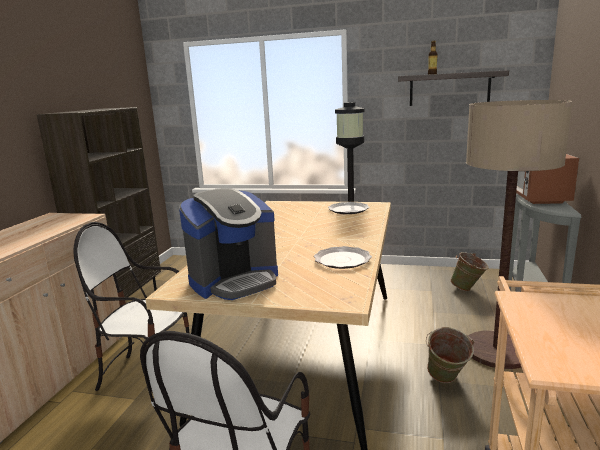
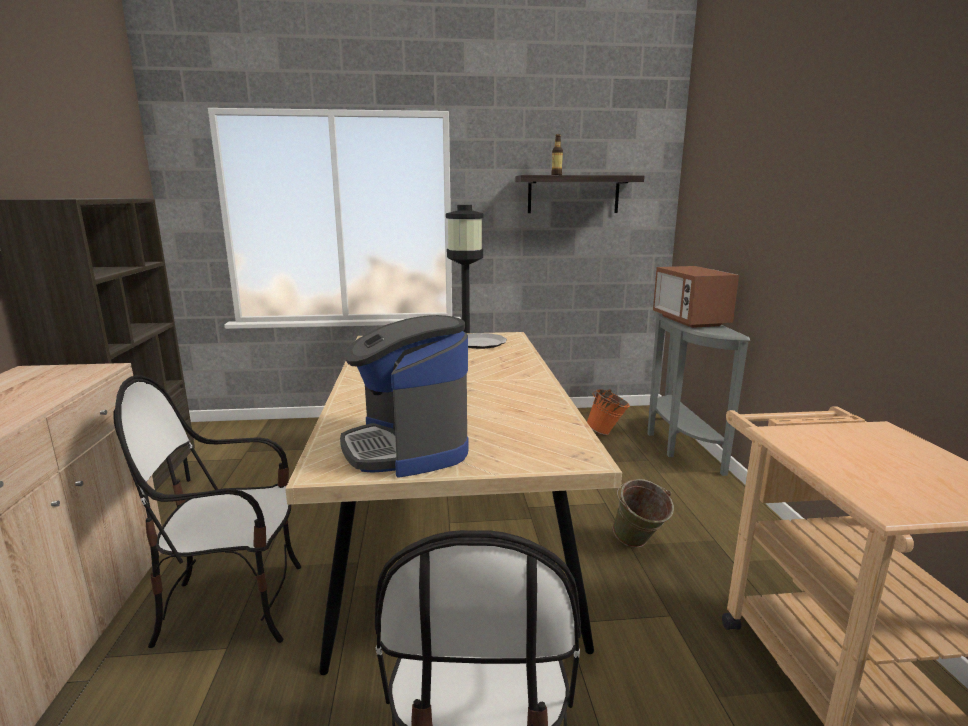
camera: 20 degrees left, 0 degrees up
(235, 281) = (407, 447): coffee machine -> coffee machine turned 120 degrees clockwise
(342, 260) = (529, 406): plate -> none
(468, 289) = (607, 432): green bucket -> orange bucket
(496, 350) = (672, 500): floor lamp -> none

